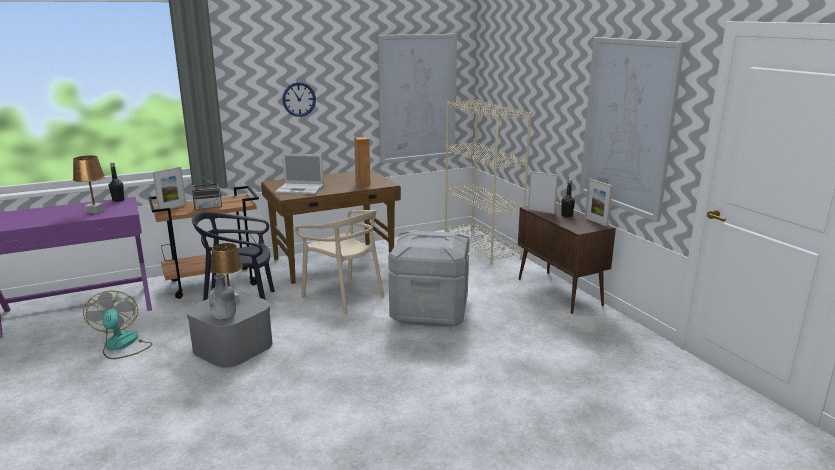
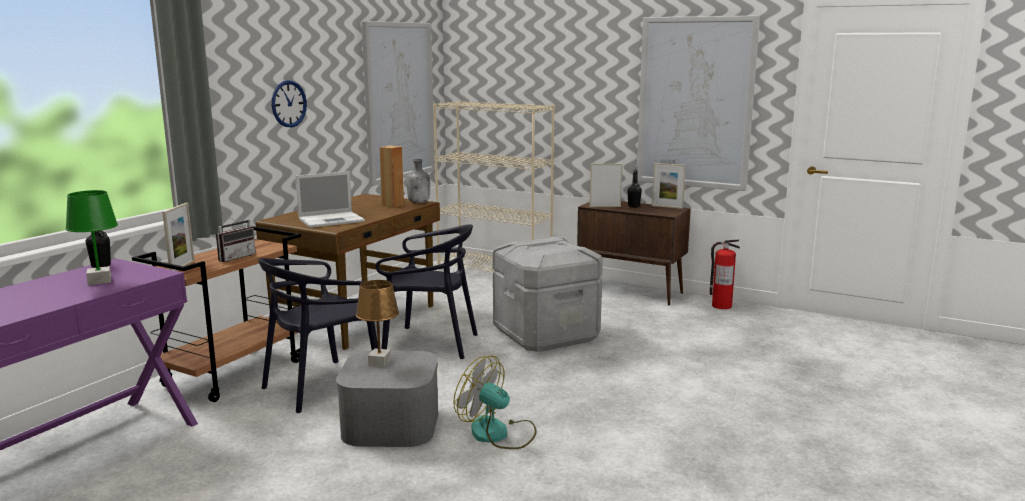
camera: 35 degrees left, 5 degrees down
(94, 211) = (99, 281): brown table lamp -> green table lamp
(121, 346) = (231, 470): fan -> fan (498, 434)
(224, 318) = (407, 377): grey bottle -> grey bottle (419, 202)
(344, 295) = (430, 344): beige chair -> black chair
(619, 328) = (721, 306): none -> fire extinguisher

